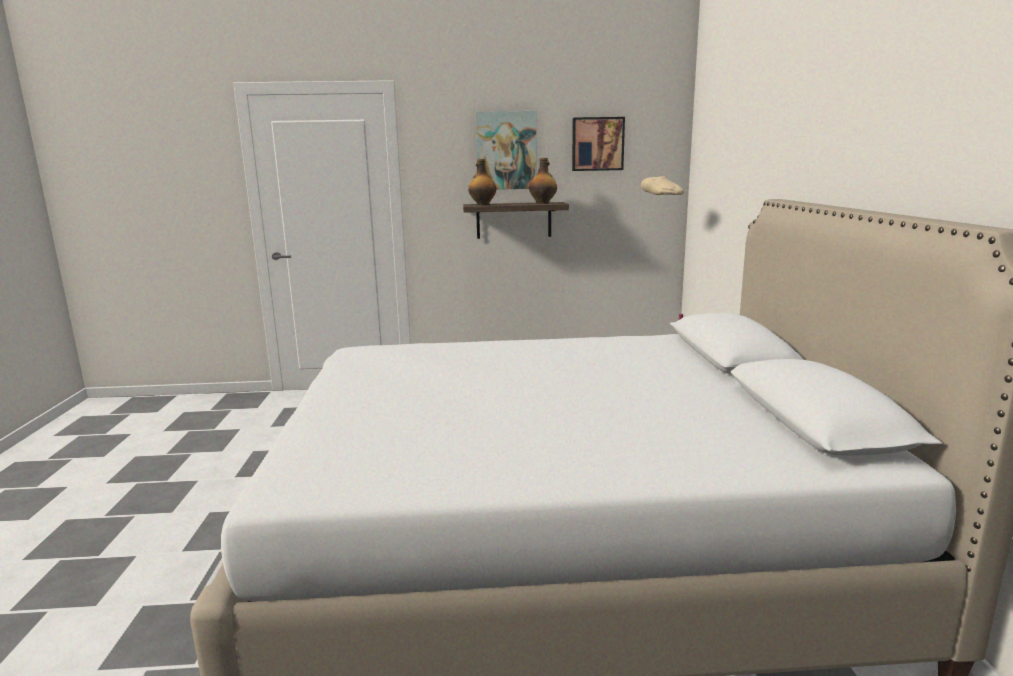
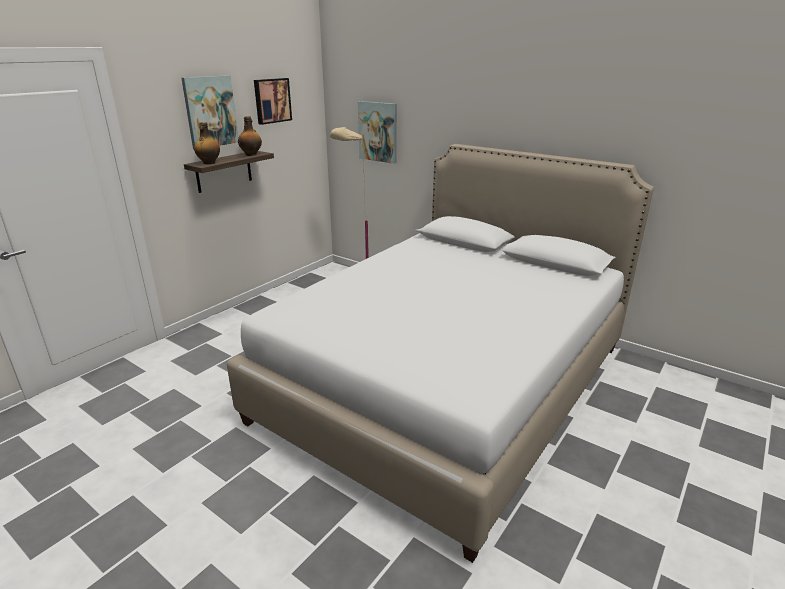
camera: 50 degrees left, 10 degrees up
(723, 188) = (378, 131): none -> picture

